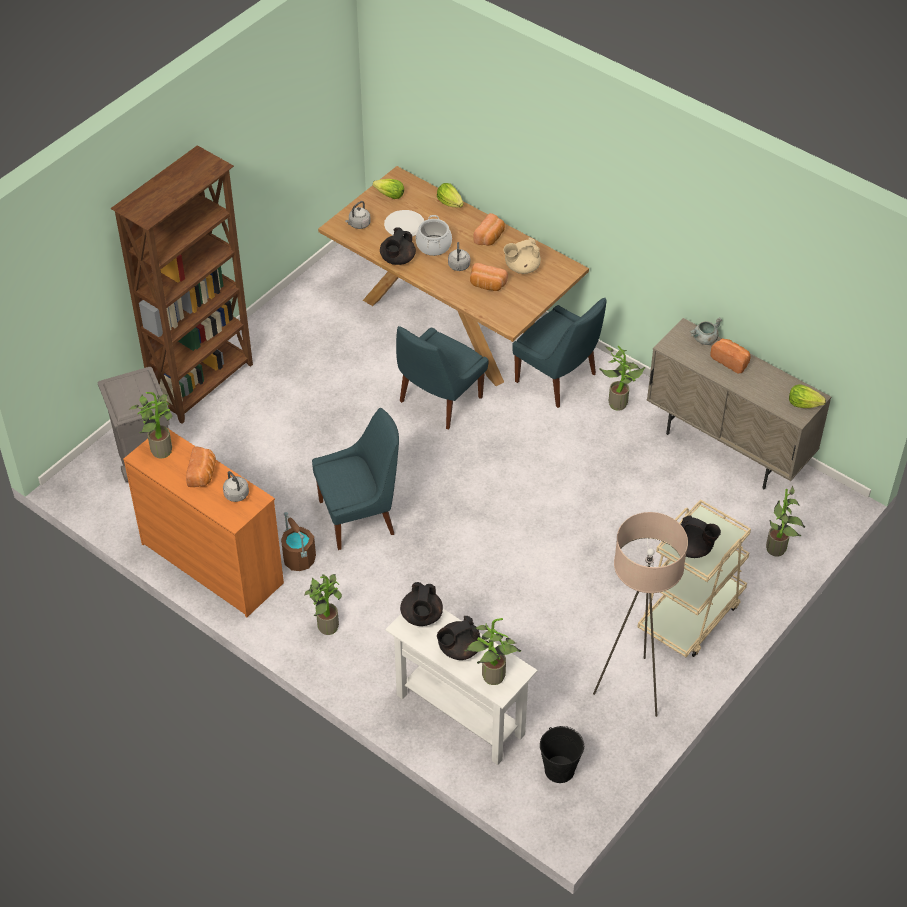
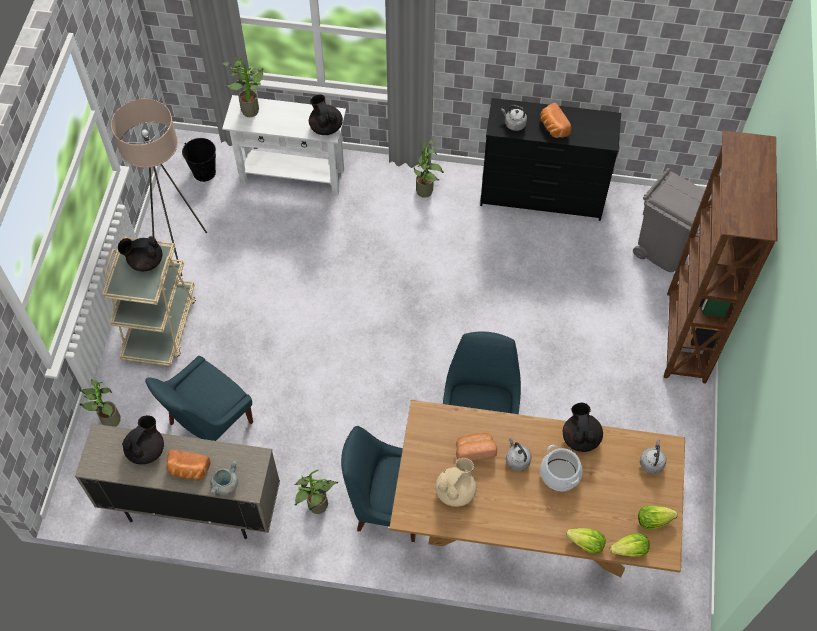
camera: 150 degrees right, 10 degrees up
(160, 448) = (602, 132): potted plant -> none
(213, 563) = (542, 196): orange dresser -> black dresser
(299, 559) = (483, 228): brown bucket -> none
(360, 517) = (464, 283): blue chair -> blue chair (208, 425)
(404, 225) = (608, 486): white plate -> none
(458, 649) = (285, 117): black teapot -> black teapot (146, 449)
(490, 237) = (512, 516): bread -> none
(803, 404) = (99, 453): lettuce -> lettuce (630, 550)

